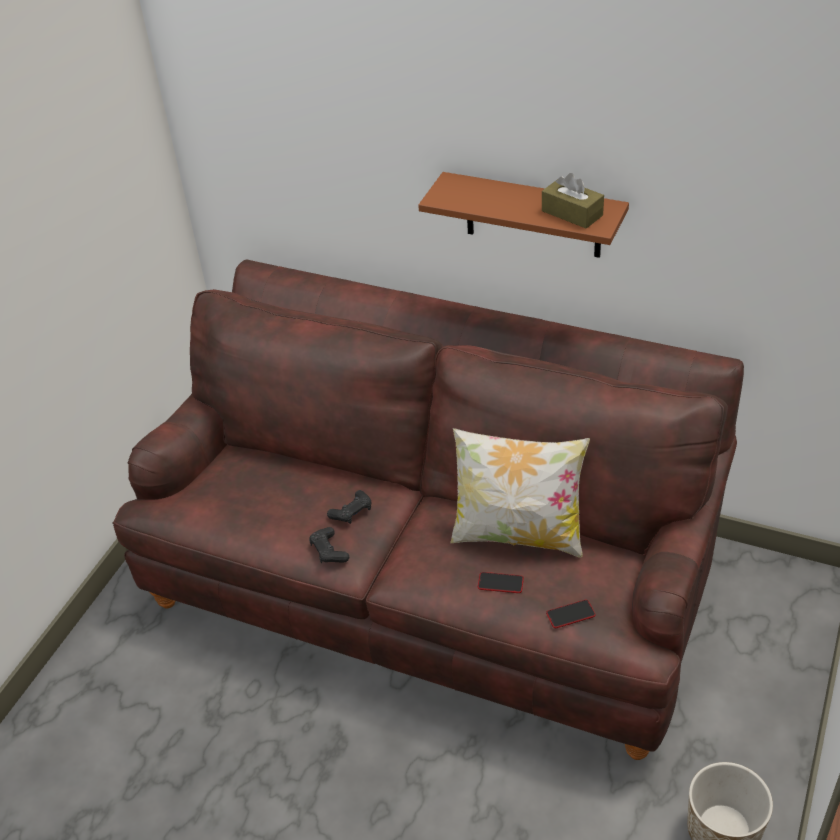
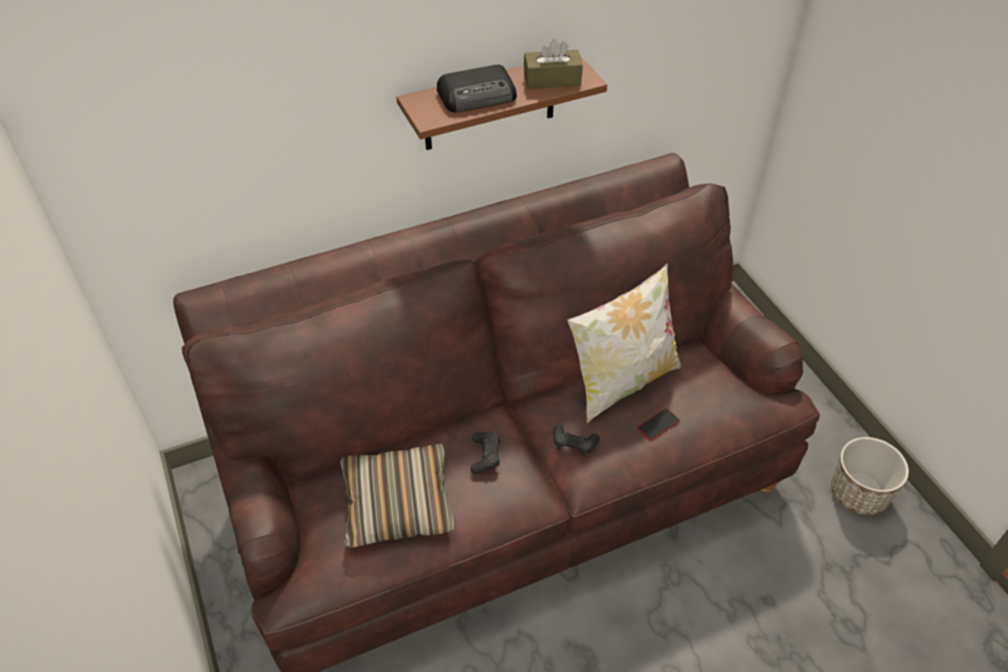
camera: 50 degrees left, 5 degrees up
(261, 500) = (398, 503): none -> pillow
(329, 551) = (509, 500): black game controller -> black game controller (574, 444)
(498, 198) = (478, 95): none -> radio
(570, 614) = (726, 410): phone -> none

